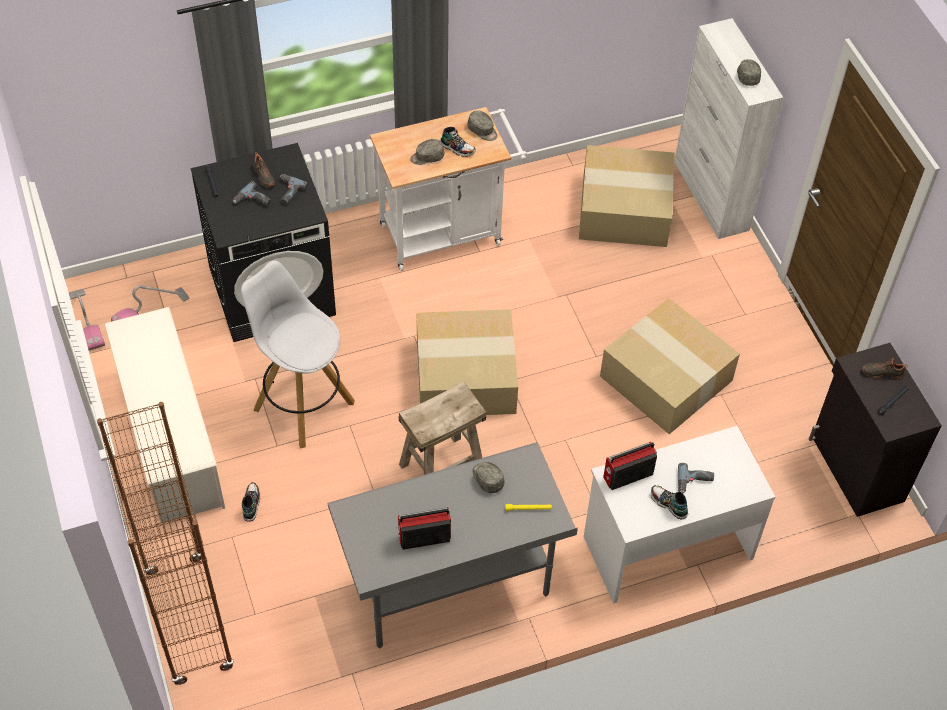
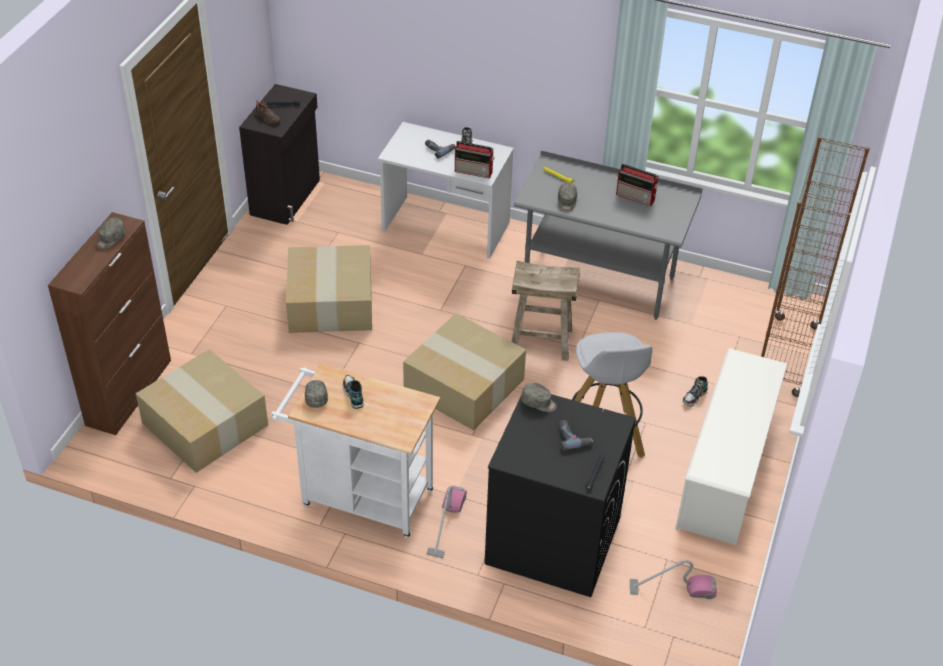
camera: 140 degrees left, 10 degrees down
(86, 321) = (737, 617): vacuum cleaner -> vacuum cleaner (446, 524)
(263, 176) = (545, 454): black shoe -> none
(287, 191) = (536, 428): power drill -> none
(427, 157) = (386, 403): grey cap -> grey cap (539, 403)
(711, 196) = (129, 392): white cabinet -> brown cabinet

